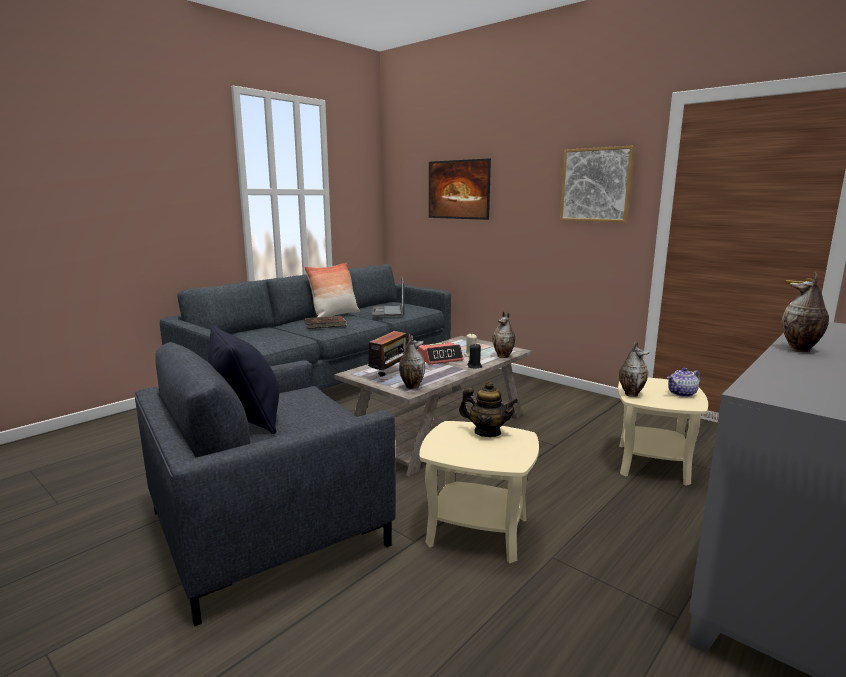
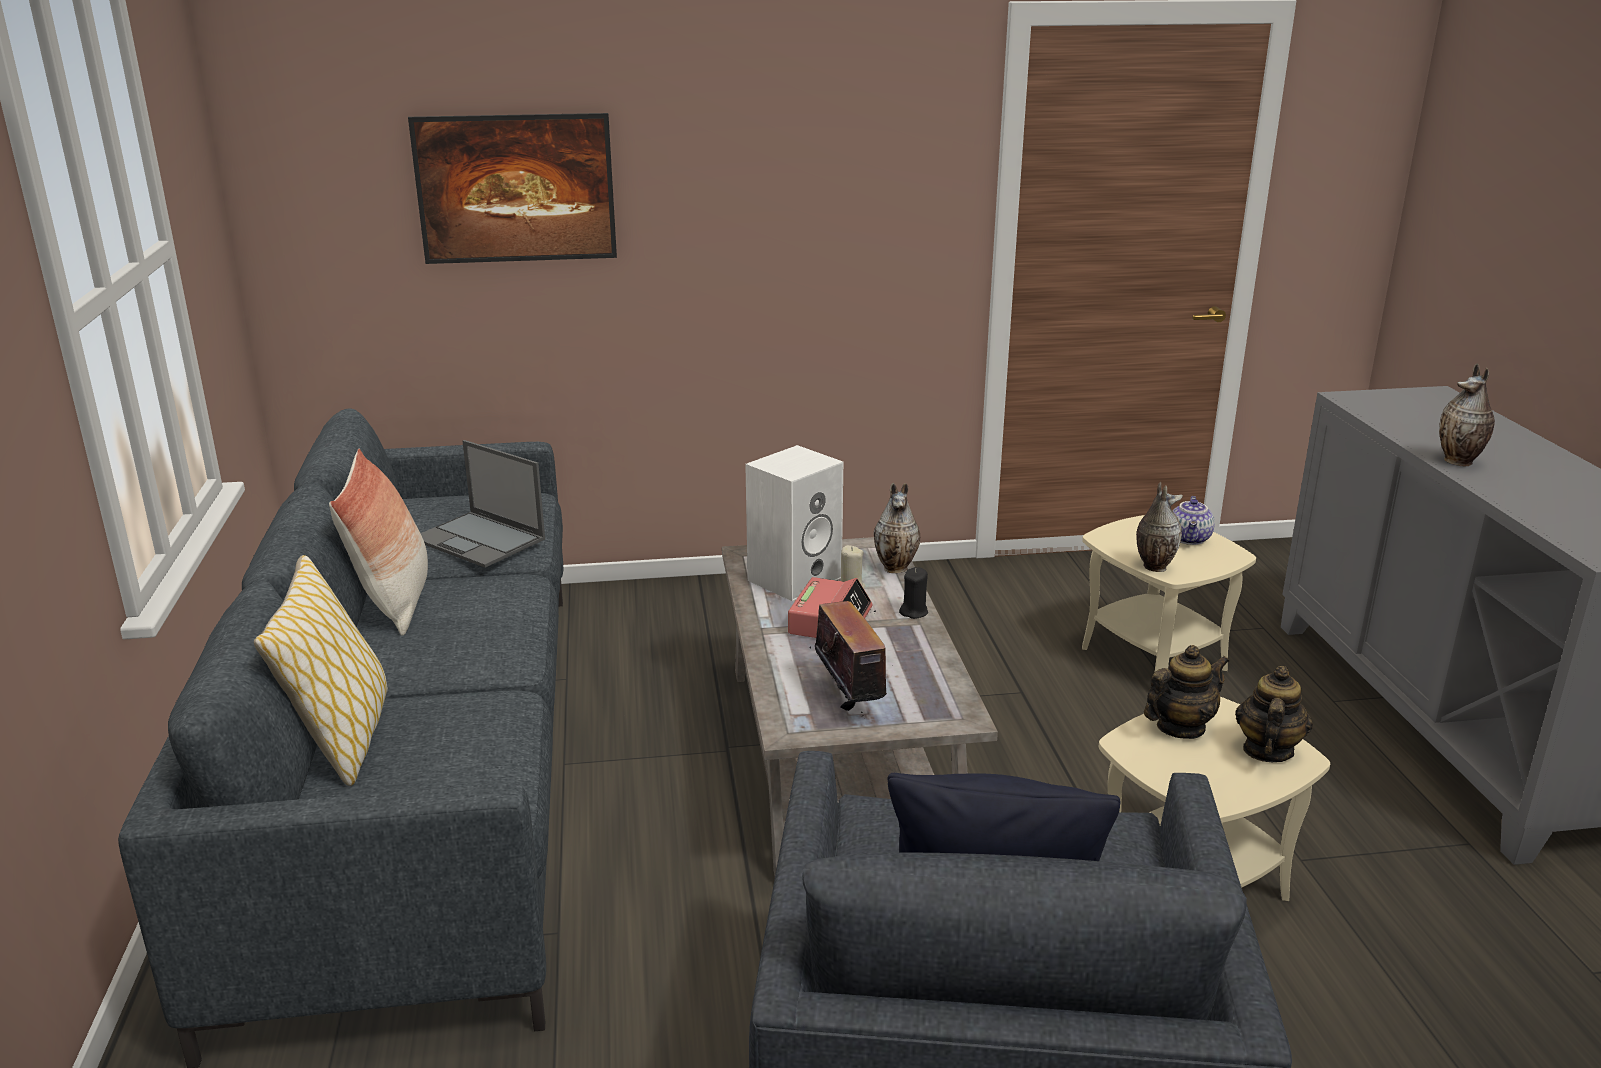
camera: 50 degrees left, 10 degrees up
(252, 331) = (342, 740): none -> pillow
(325, 324) = (457, 637): brown book -> none
(411, 386) = (939, 704): vase -> none
(461, 347) = (794, 577): none -> white speaker
(504, 454) = (1267, 750): none -> teapot
(596, 185) = (874, 172): picture -> none

